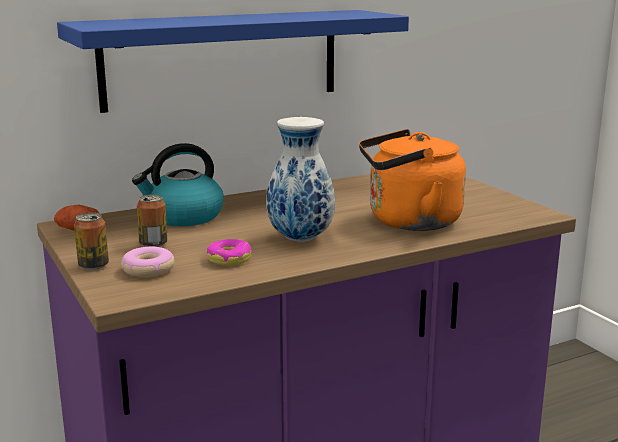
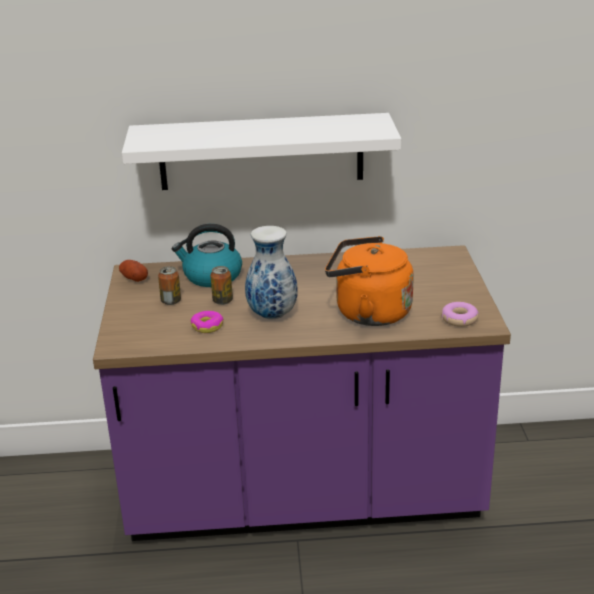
camera: 25 degrees right, 10 degrees up
(93, 265) = (120, 315): can -> can (222, 301)
(148, 270) = (149, 325): donut -> donut (459, 319)
(222, 58) = (261, 152): blue shelf -> white shelf

